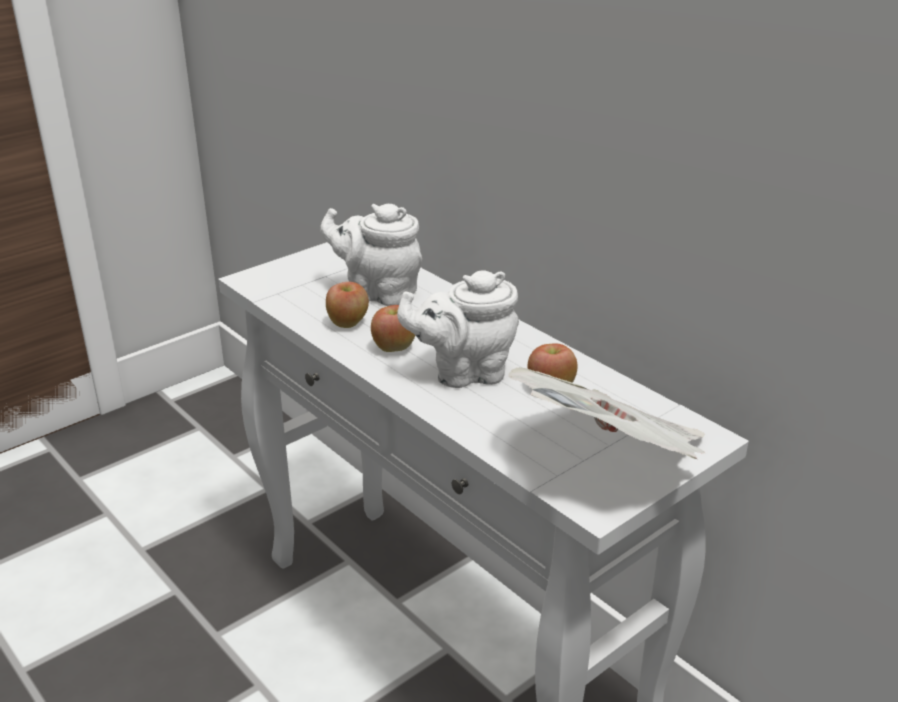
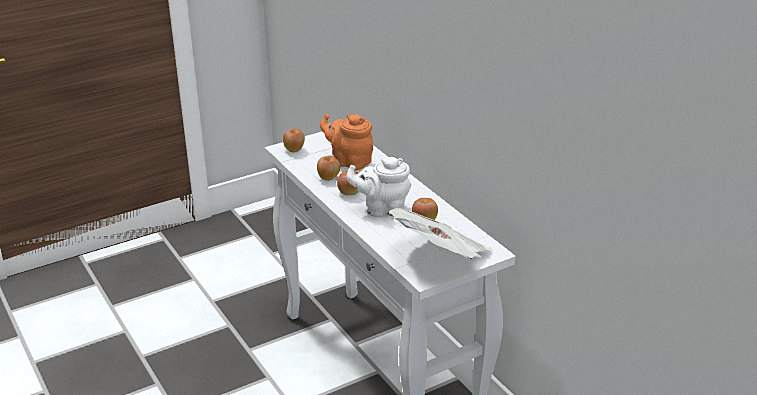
camera: 10 degrees right, 0 degrees up
(274, 280) = (294, 150): none -> apple
(377, 293) = (349, 162): white teapot -> orange teapot

